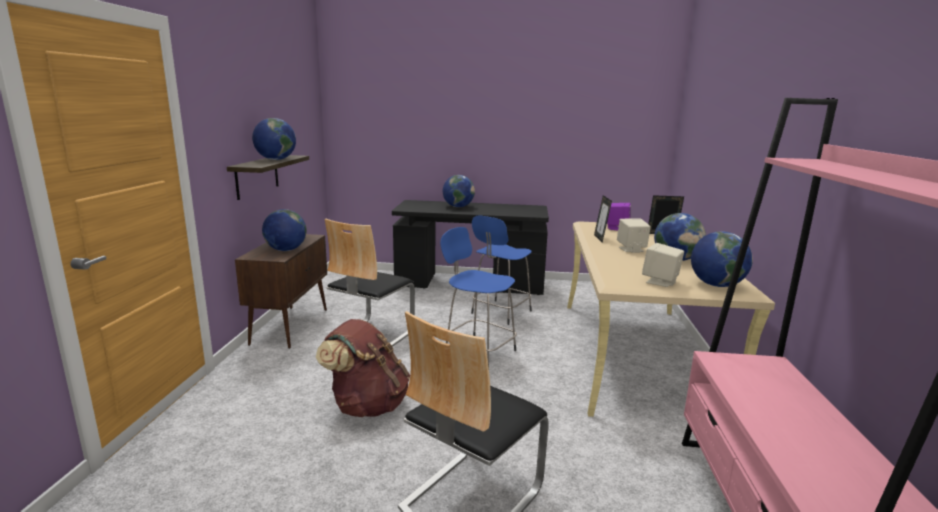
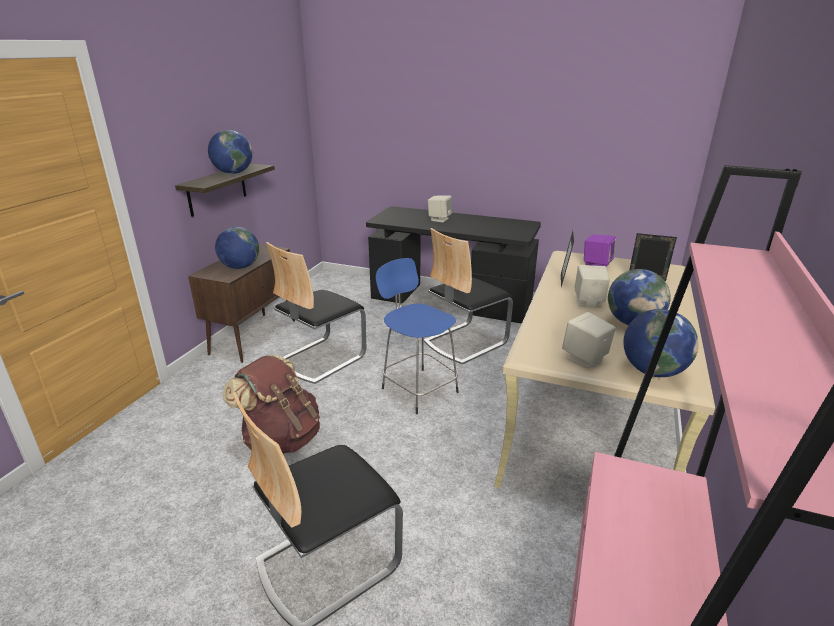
camera: 15 degrees right, 10 degrees up
(458, 207) = (439, 219): globe -> beige speaker
(500, 313) = (465, 342): blue stool -> chair

